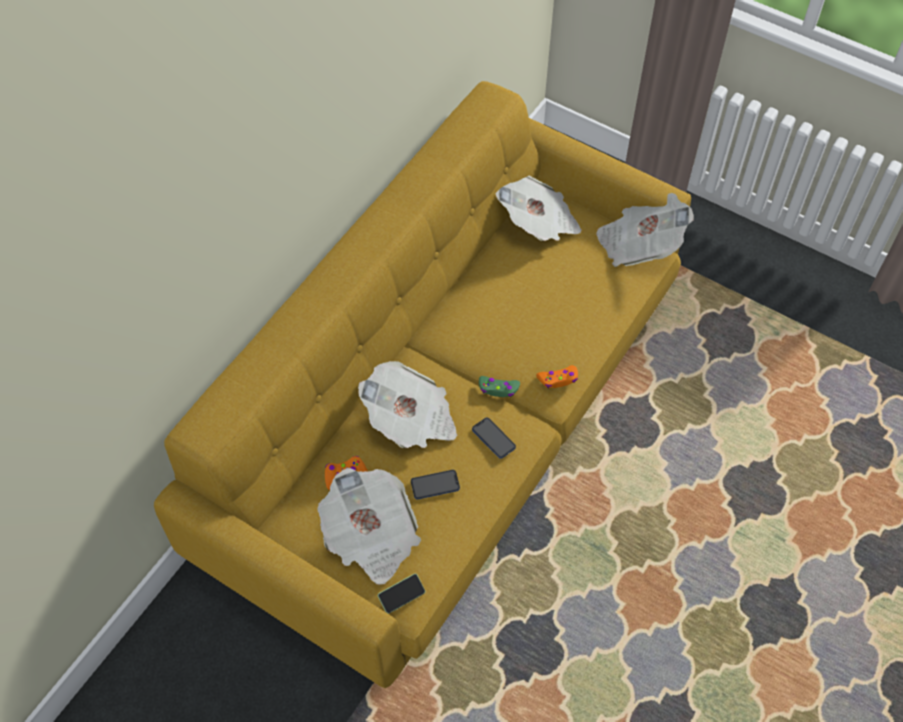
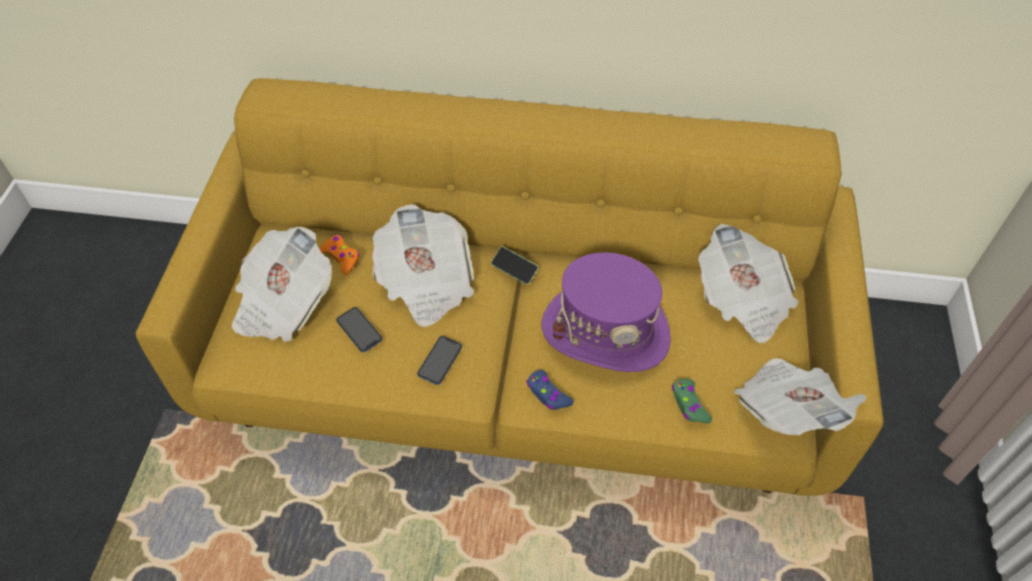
camera: 65 degrees right, 5 degrees down
(401, 596) = (229, 353): phone -> phone (514, 269)
(498, 389) = (506, 345): green game controller -> green game controller (689, 405)
(524, 318) = (605, 332): none -> purple hat
(558, 379) = (548, 394): orange game controller -> blue game controller

